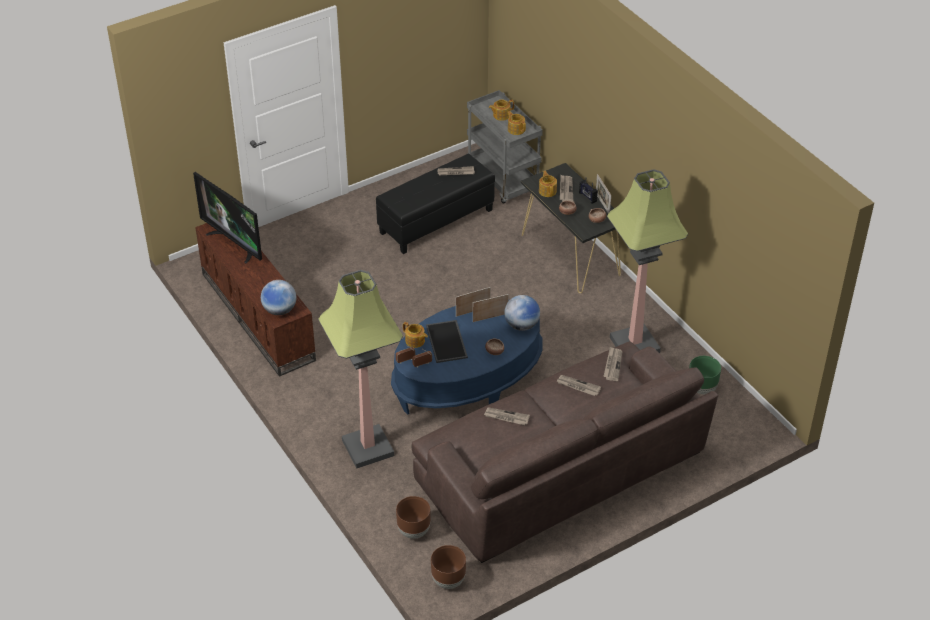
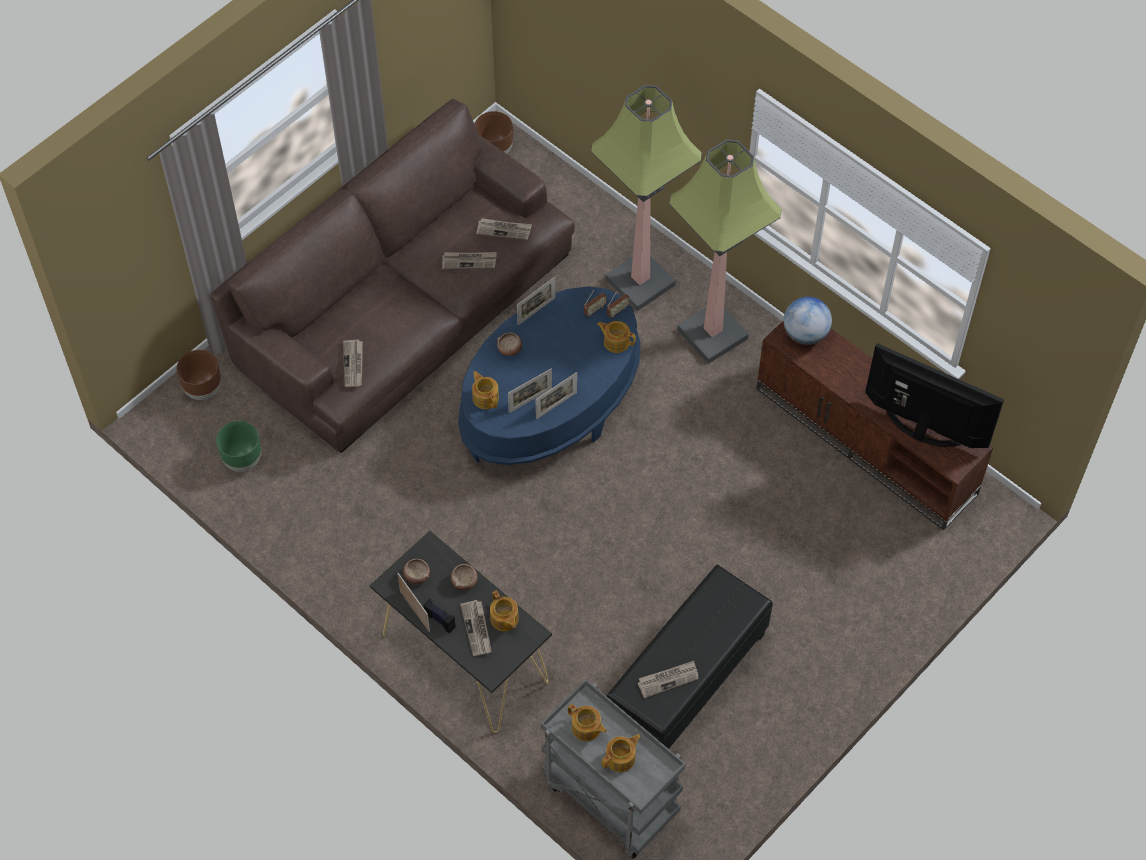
camera: 165 degrees right, 15 degrees up
(414, 531) = (549, 195): brown planter -> brown planter (203, 389)
(447, 342) = (574, 350): tray -> none
(466, 372) = (536, 311): none -> picture frame
(521, 325) = (485, 397): globe -> teapot
(578, 386) = (392, 323): newspaper -> newspaper (504, 230)
(635, 345) = (341, 511): floor lamp -> floor lamp (711, 334)

